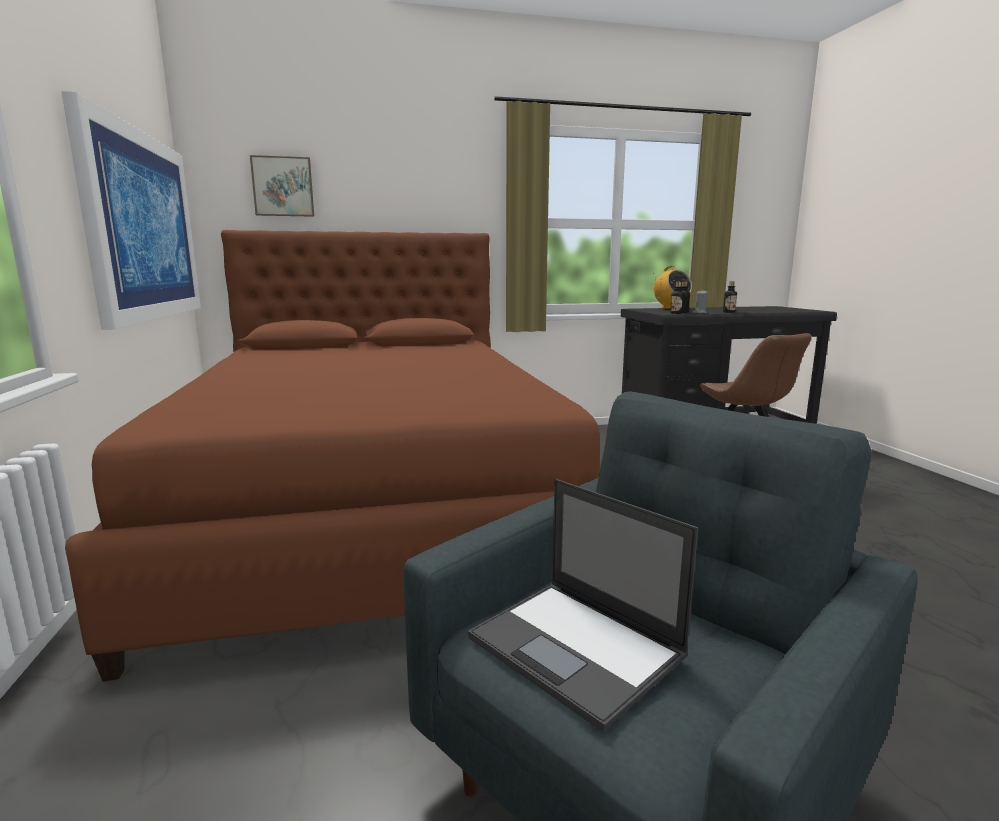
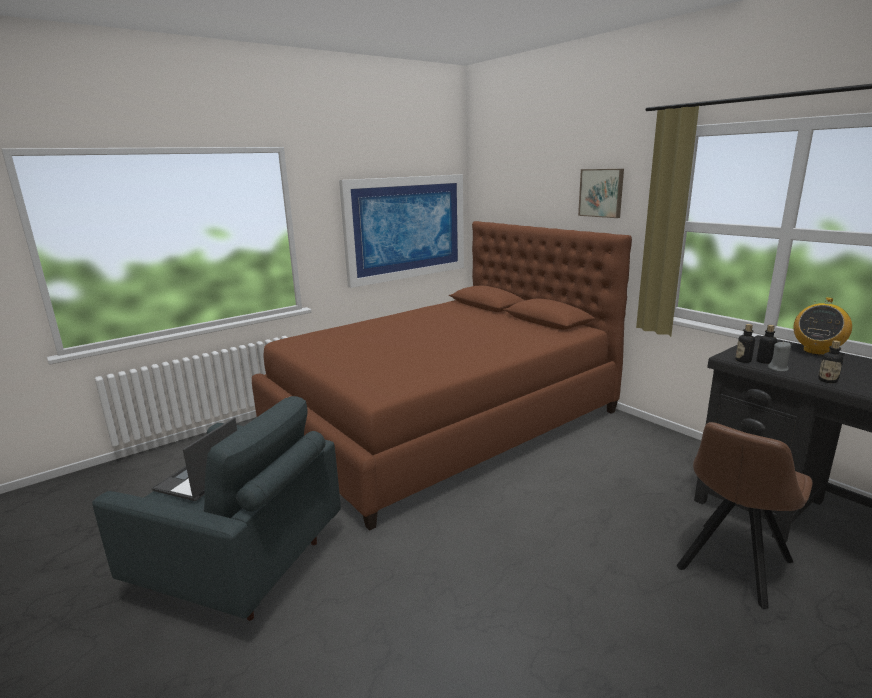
camera: 65 degrees right, 5 degrees up
(283, 187) = (510, 191): picture -> picture (601, 193)

